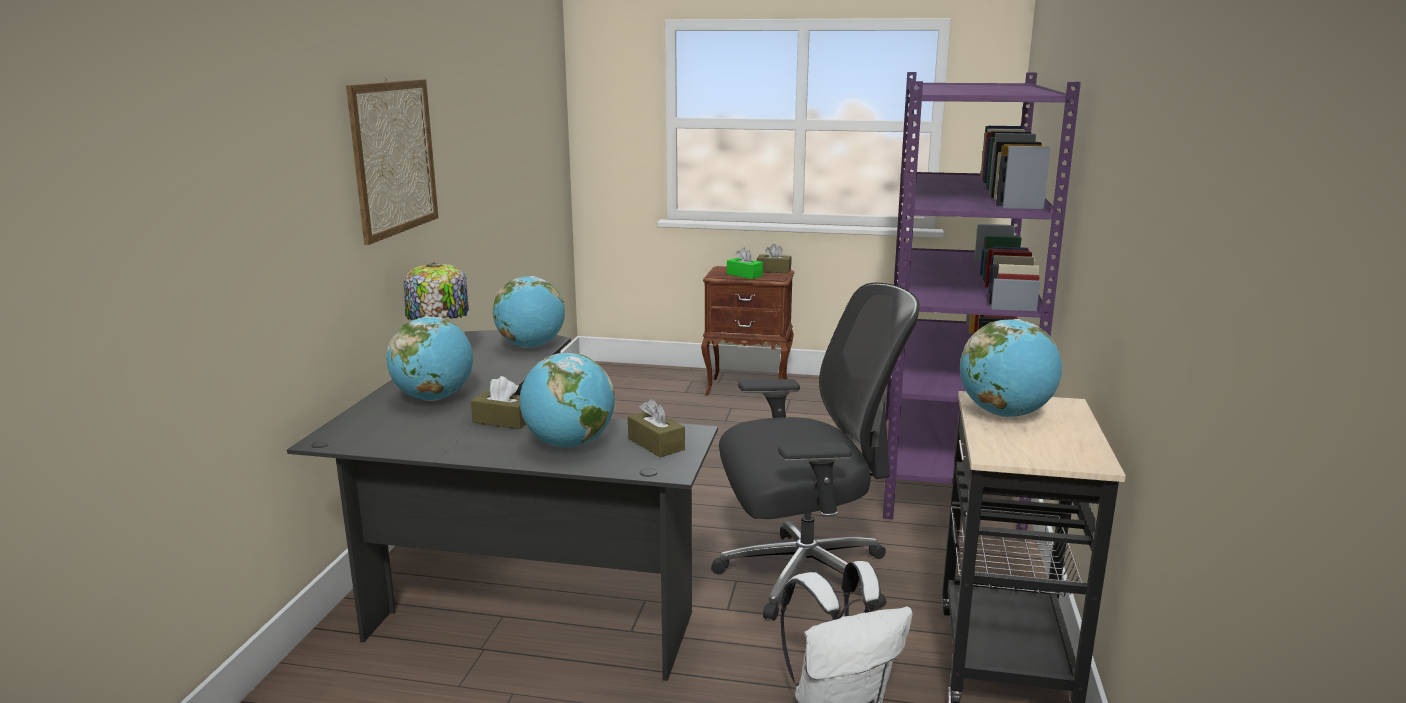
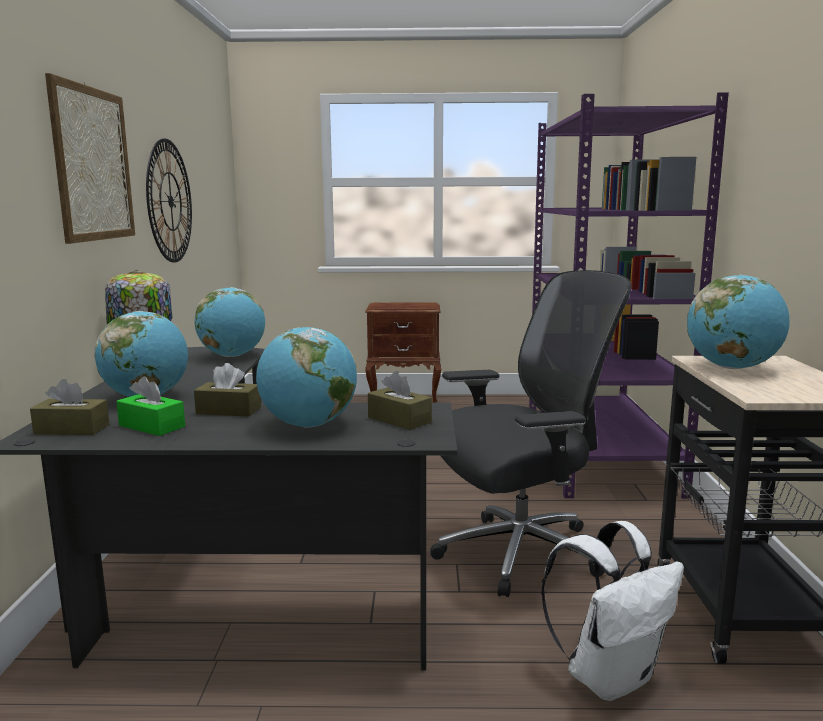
camera: 10 degrees left, 5 degrees down
(481, 169) = (170, 201): none -> wall clock
(744, 275) = (400, 306): green tissue box -> green tissue box (152, 426)
(773, 270) = (423, 303): brown tissue box -> brown tissue box (72, 429)

